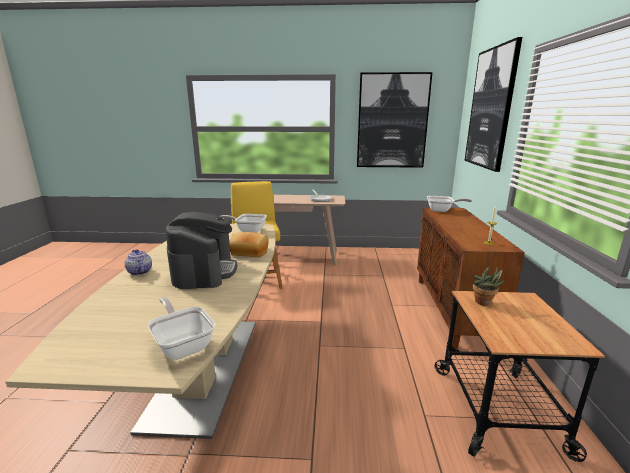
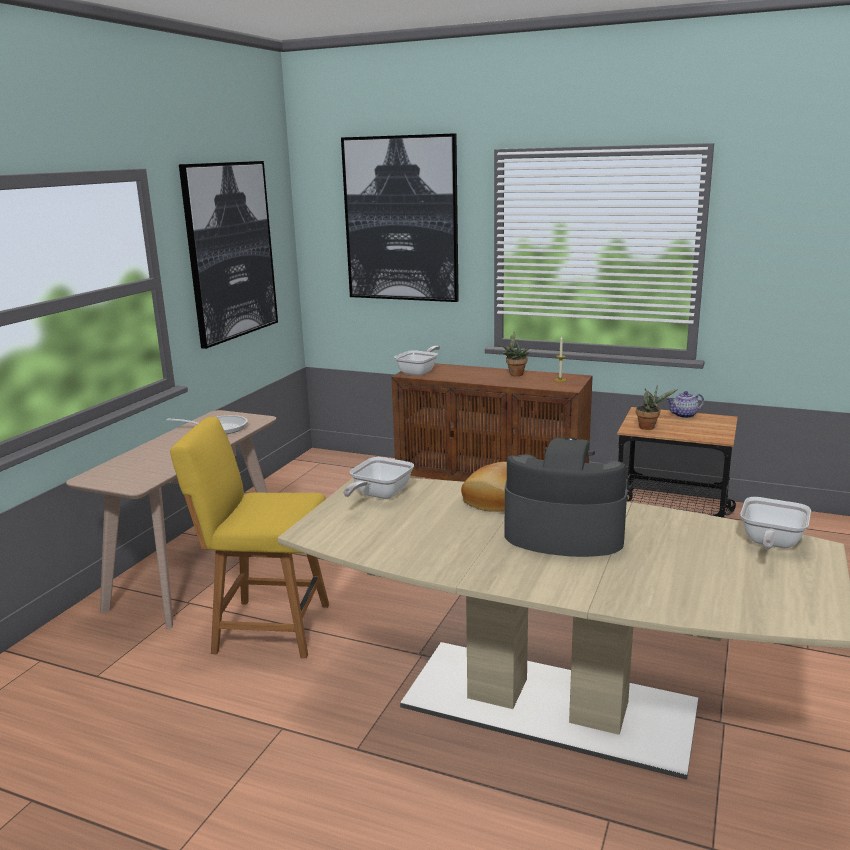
camera: 70 degrees left, 0 degrees up
(139, 272) = (542, 584): teapot -> teapot (683, 415)
(183, 344) = (770, 543): frying pan -> frying pan turned 45 degrees counterclockwise
(480, 230) = (515, 374): none -> potted plant

